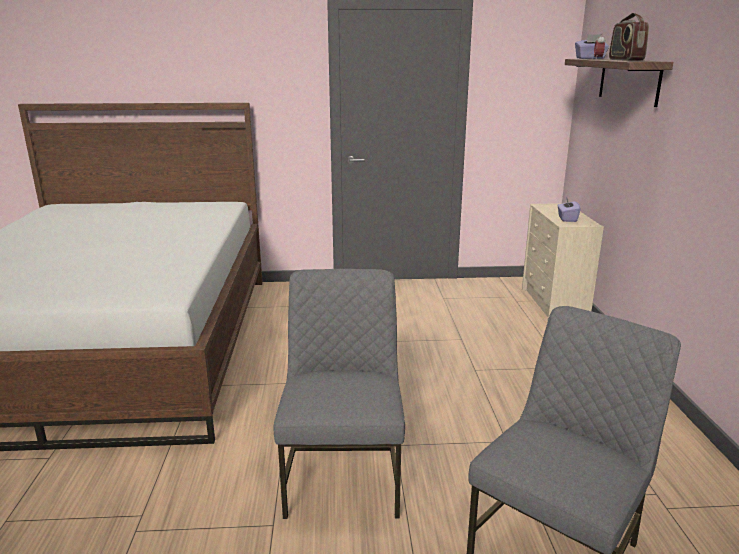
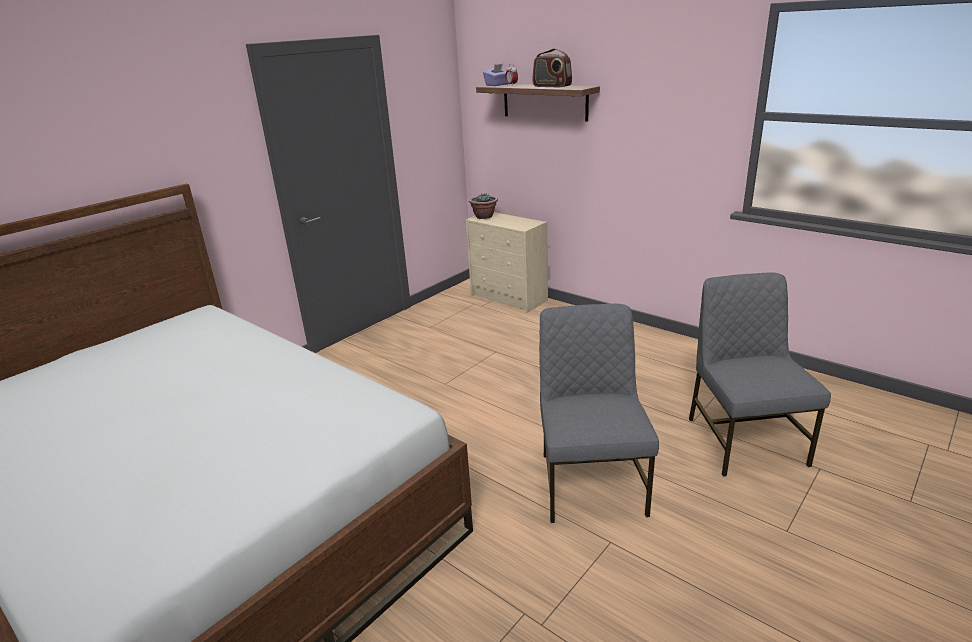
camera: 45 degrees left, 5 degrees up
(344, 474) = (590, 482): grey chair -> grey chair turned 45 degrees clockwise
(551, 206) = (484, 217): none -> potted plant
(567, 219) = (515, 223): purple tissue box -> none

